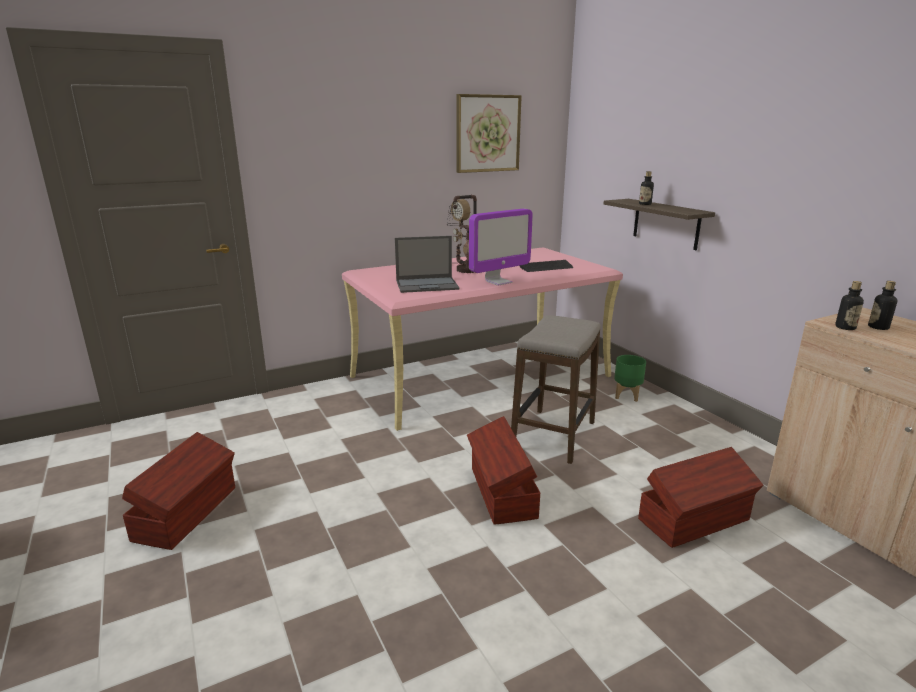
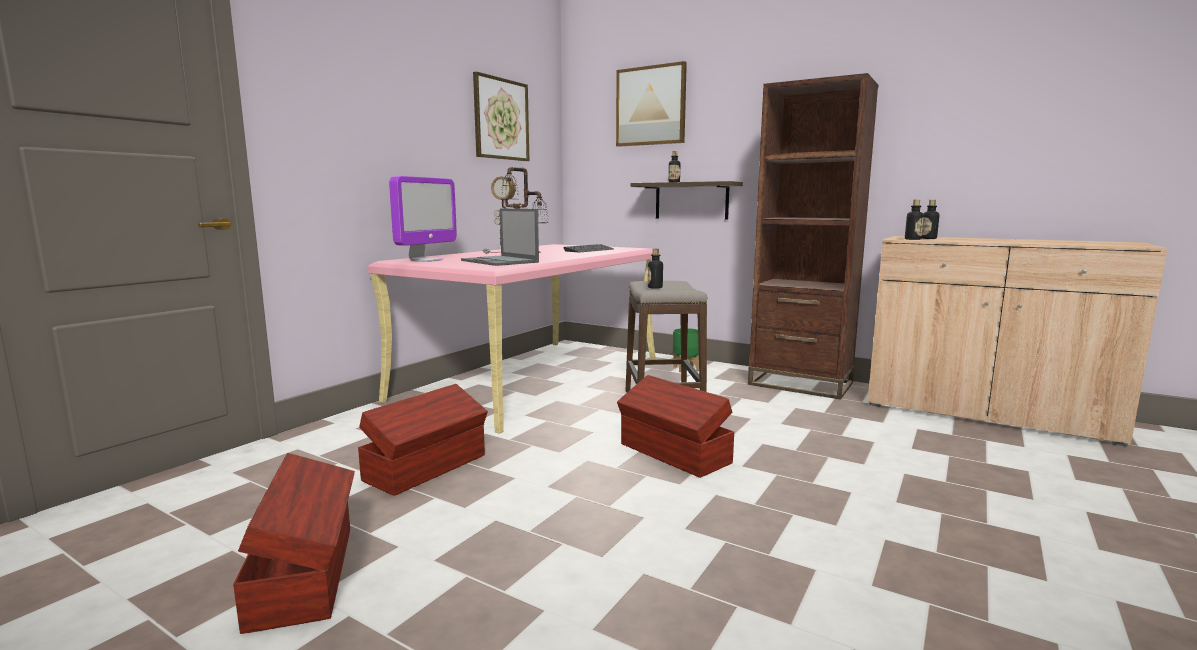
camera: 30 degrees left, 10 degrees down
(427, 285) = (500, 261): laptop -> laptop turned 90 degrees clockwise
(498, 282) = (568, 257): monitor -> monitor (426, 260)
(546, 331) = (655, 287): none -> bottle
(641, 116) = (651, 106): none -> picture
(695, 520) = (847, 432): brown storage box -> brown storage box (428, 468)
(725, 444) = (800, 384): none -> brown bookcase

